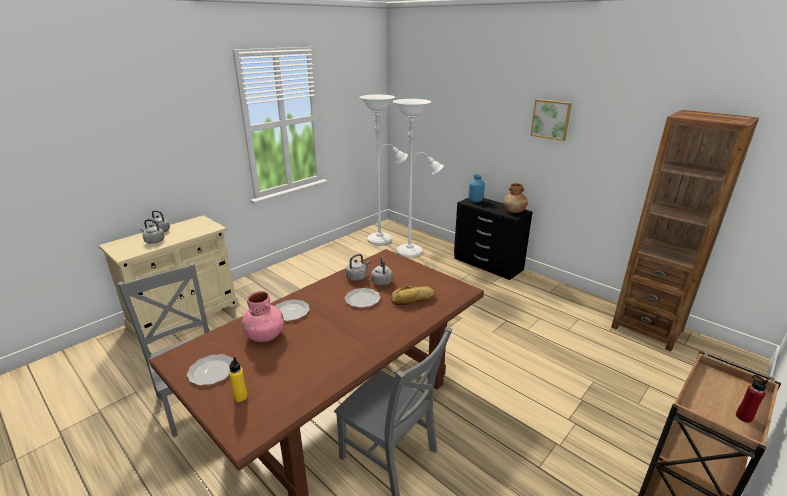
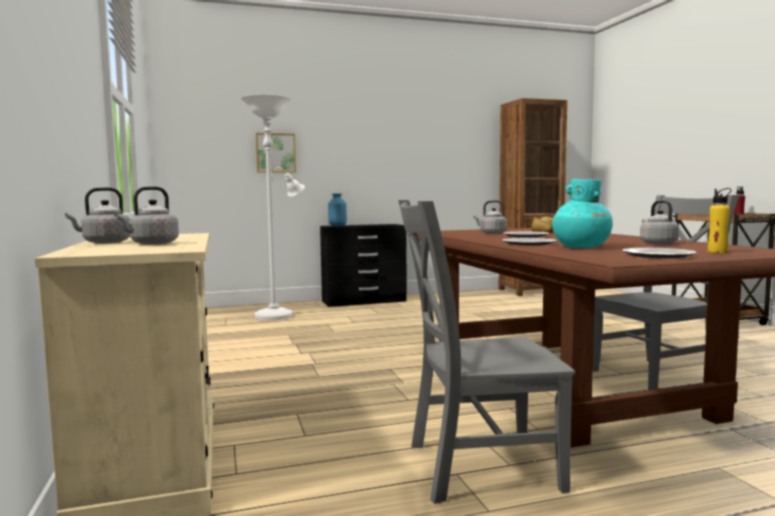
camera: 60 degrees left, 20 degrees down
(265, 335) = (580, 247): pink vase -> turquoise vase
(357, 277) = (469, 235): grey kettle -> grey kettle (657, 243)
(382, 239) = (212, 319): white floor lamp -> none
(514, 211) = (387, 224): brown vase -> none
(551, 119) = (397, 124): picture -> picture (275, 153)

